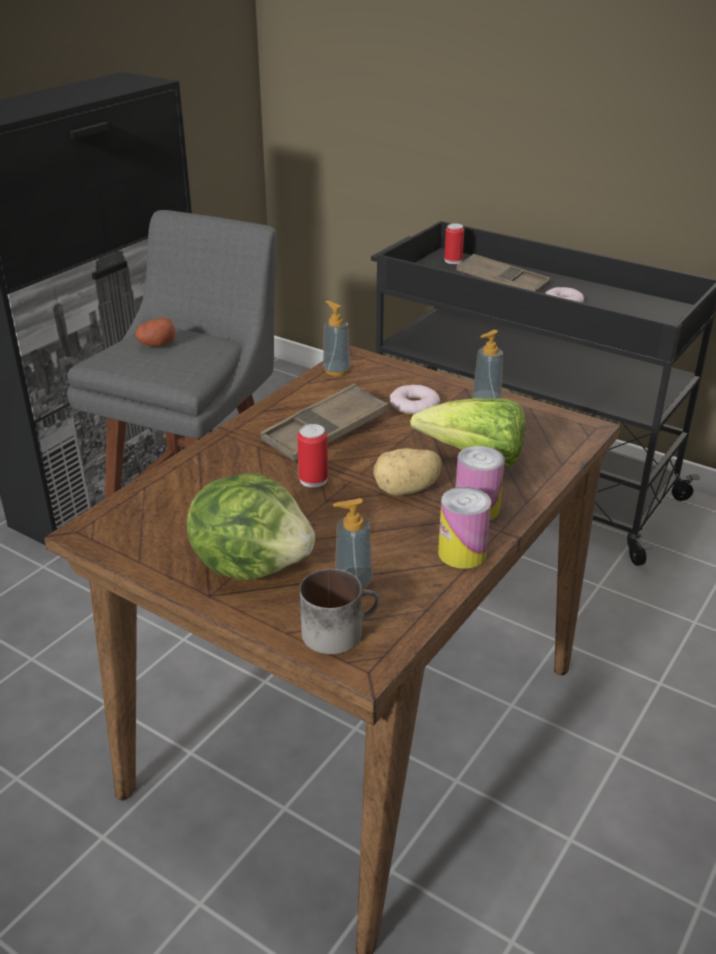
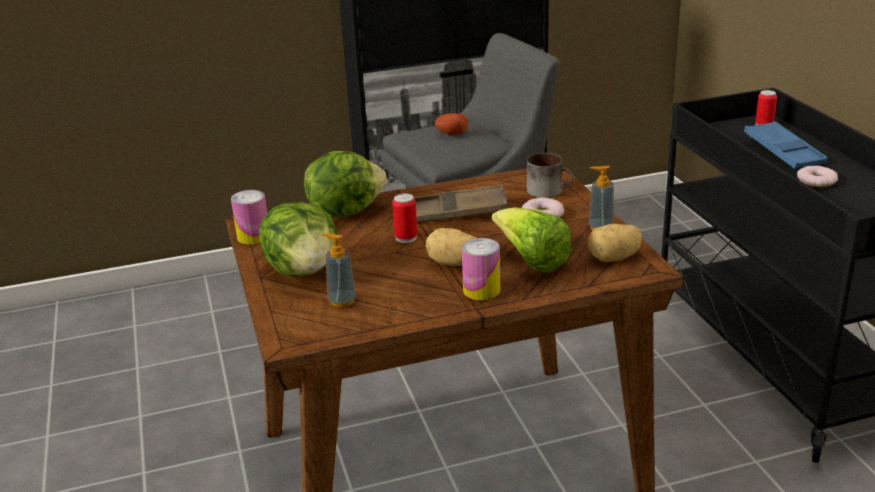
camera: 40 degrees right, 5 degrees down
(194, 473) = (345, 211): none -> lettuce
(336, 371) = (523, 177): soap dispenser -> none
(339, 630) = (298, 321): mug -> mug (549, 191)
(462, 553) = (430, 311): can -> can (253, 236)
(502, 281) = (783, 151): brown tray -> blue tray
(543, 428) = (614, 258): none -> potato

